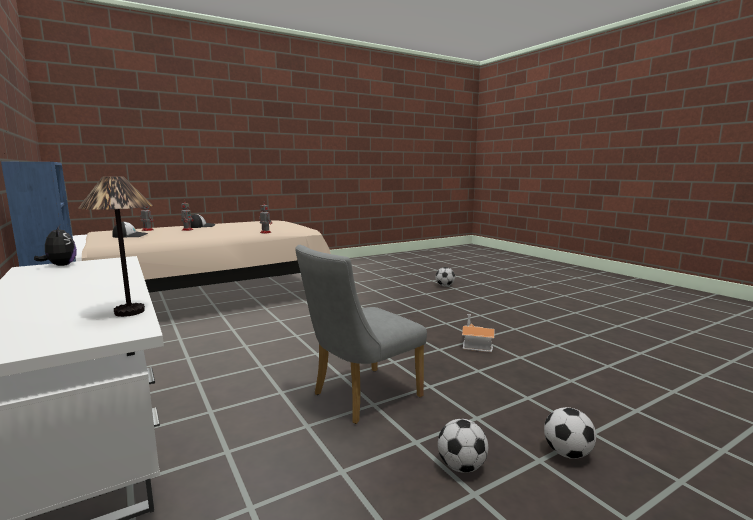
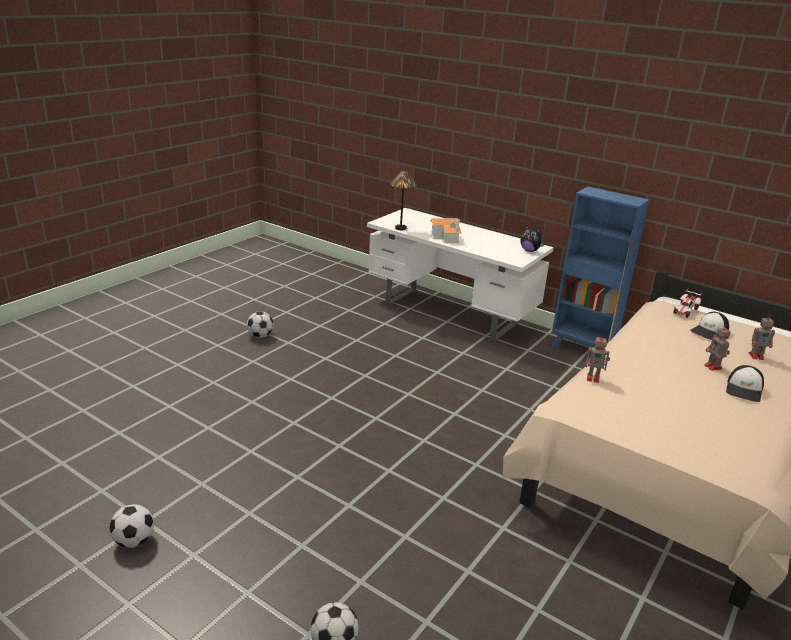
camera: 155 degrees right, 15 degrees up
(99, 242) = (685, 311): none -> toy car
(360, 397) = (337, 361): grey chair -> none
(475, 344) = (256, 438): toy house -> toy house (446, 238)
(567, 453) = (200, 350): football -> football (134, 541)

